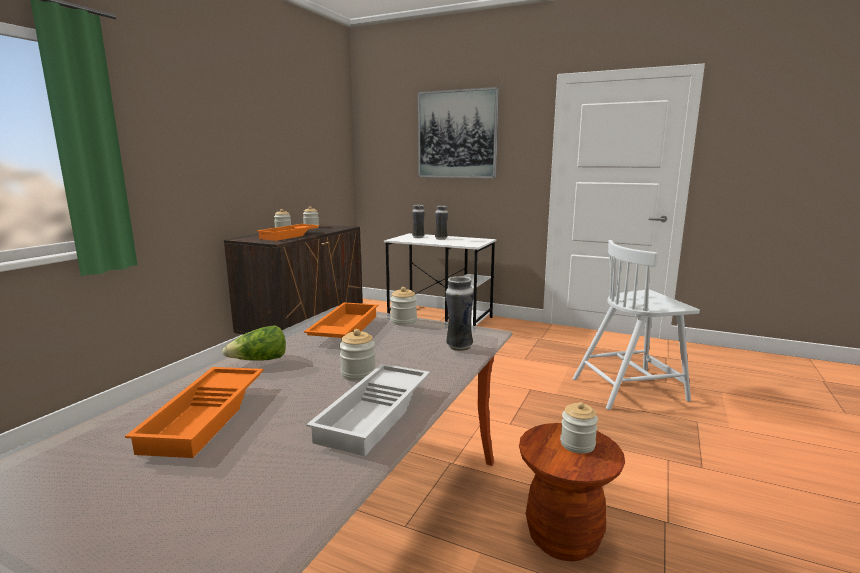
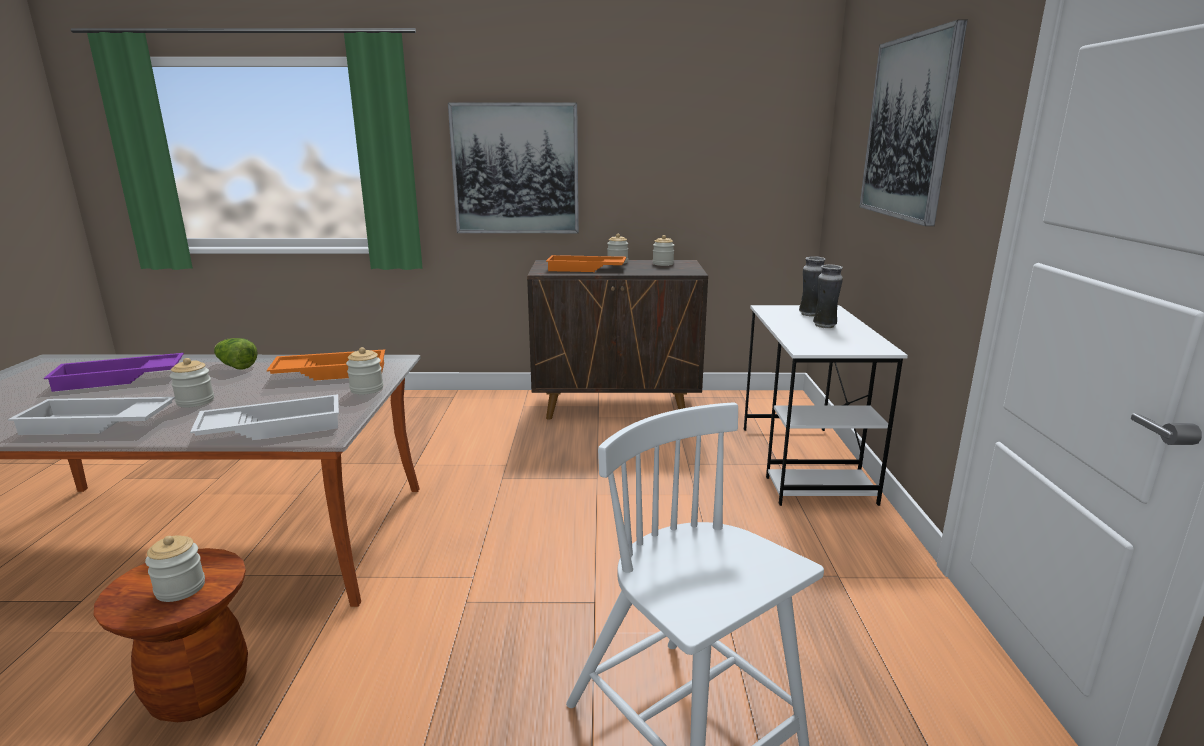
camera: 65 degrees right, 5 degrees up
(198, 161) = (515, 169): none -> picture
(207, 417) = (119, 379): orange tray -> purple tray
(458, 347) = (273, 427): vase -> white tray

